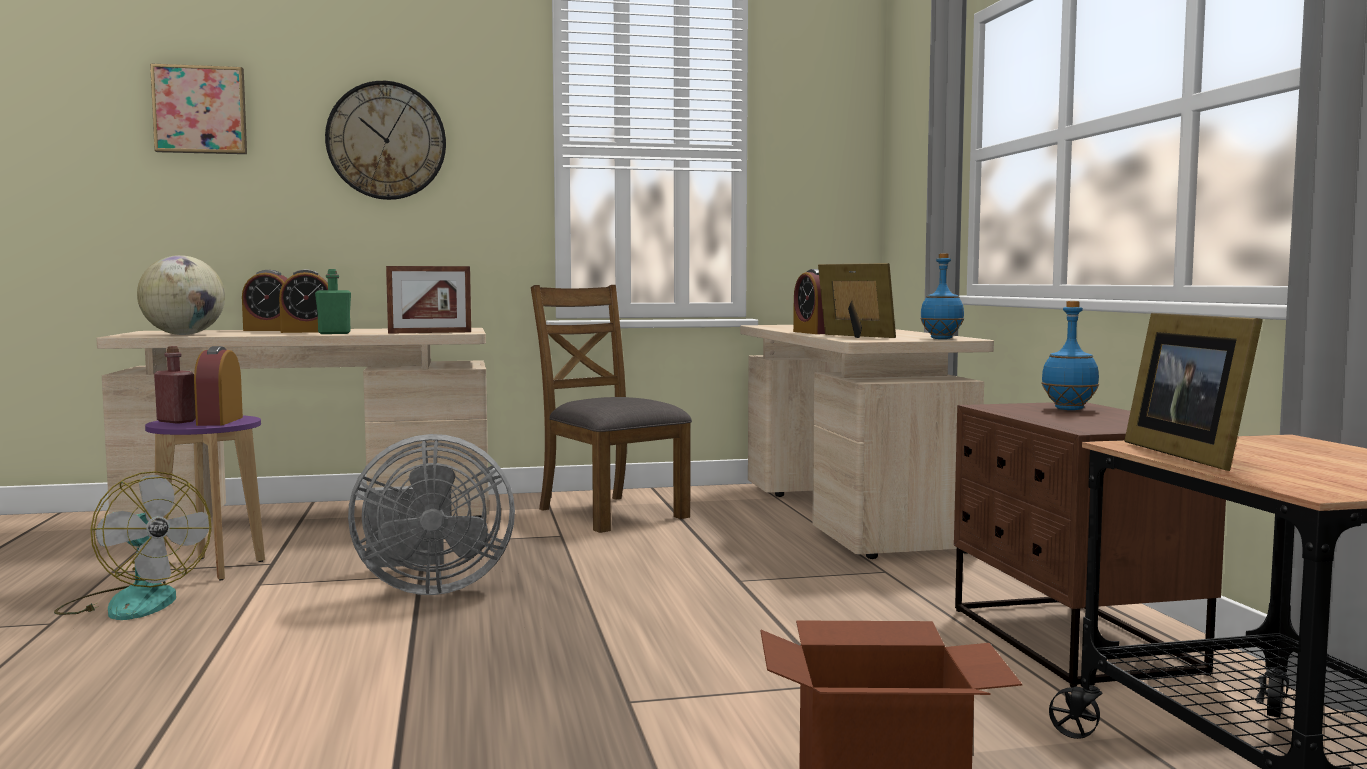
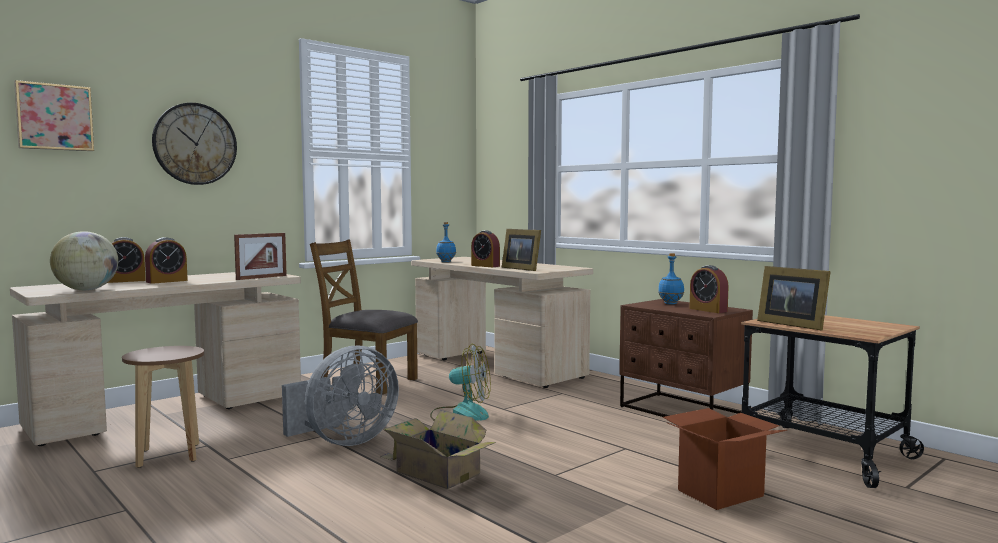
camera: 30 degrees left, 0 degrees up
(133, 602) = (159, 485): fan -> fan (461, 413)
(176, 421) = (143, 355): red bottle -> none
(210, 568) = (168, 456): purple stool -> brown stool
(220, 421) = (177, 351): alarm clock -> alarm clock (708, 310)
(334, 333) = (199, 282): green bottle -> none
(462, 655) = (436, 472): none -> cardboard box
(854, 336) = (521, 268): picture frame -> picture frame turned 150 degrees counterclockwise
(941, 338) = (568, 268): blue bottle -> blue bottle (446, 262)

